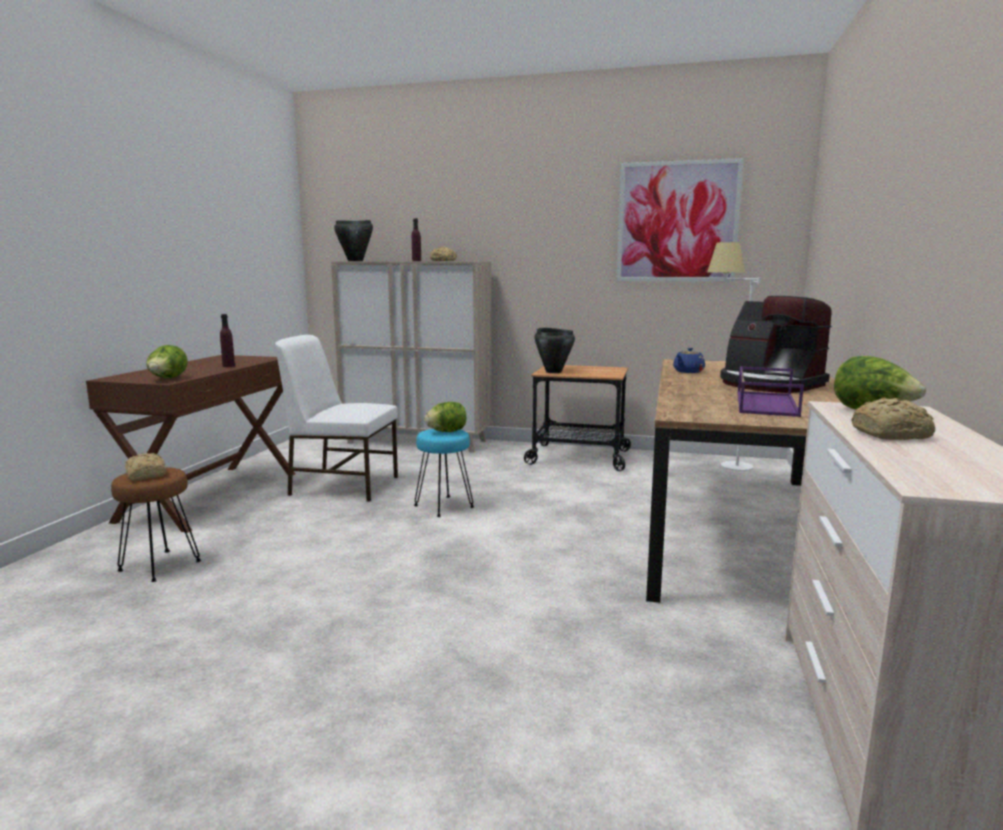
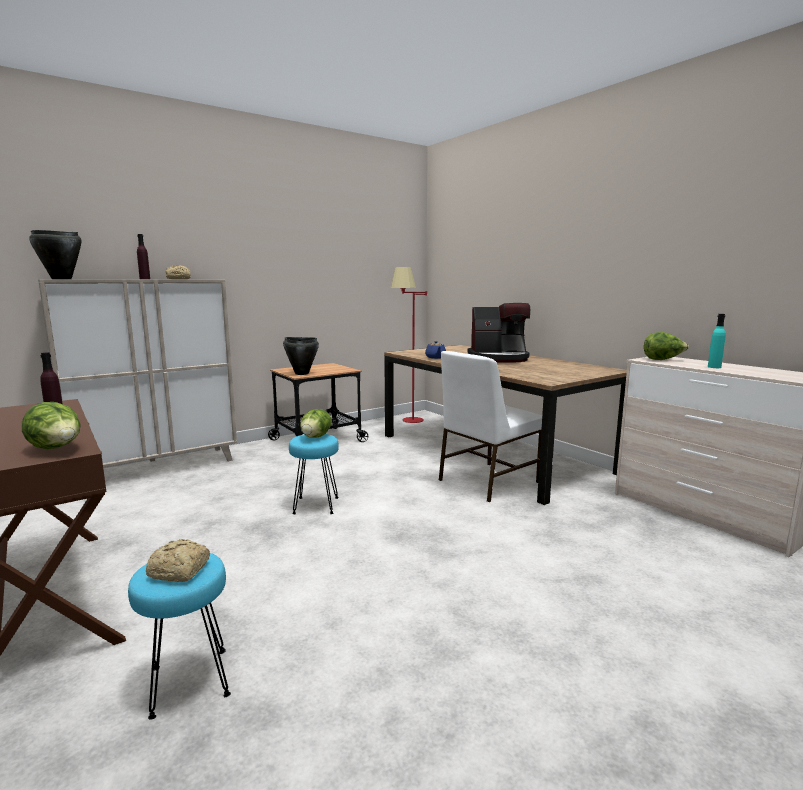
camera: 50 degrees left, 0 degrees up
(159, 565) = (188, 682): brown stool -> turquoise stool
(343, 485) = (183, 525): white chair -> white chair (486, 481)
(677, 222) = (354, 250): picture -> none
(723, 466) = (408, 422): white floor lamp -> red floor lamp
(764, 403) = (543, 368): purple tray -> none
(892, 434) = (714, 367): bread -> turquoise bottle

